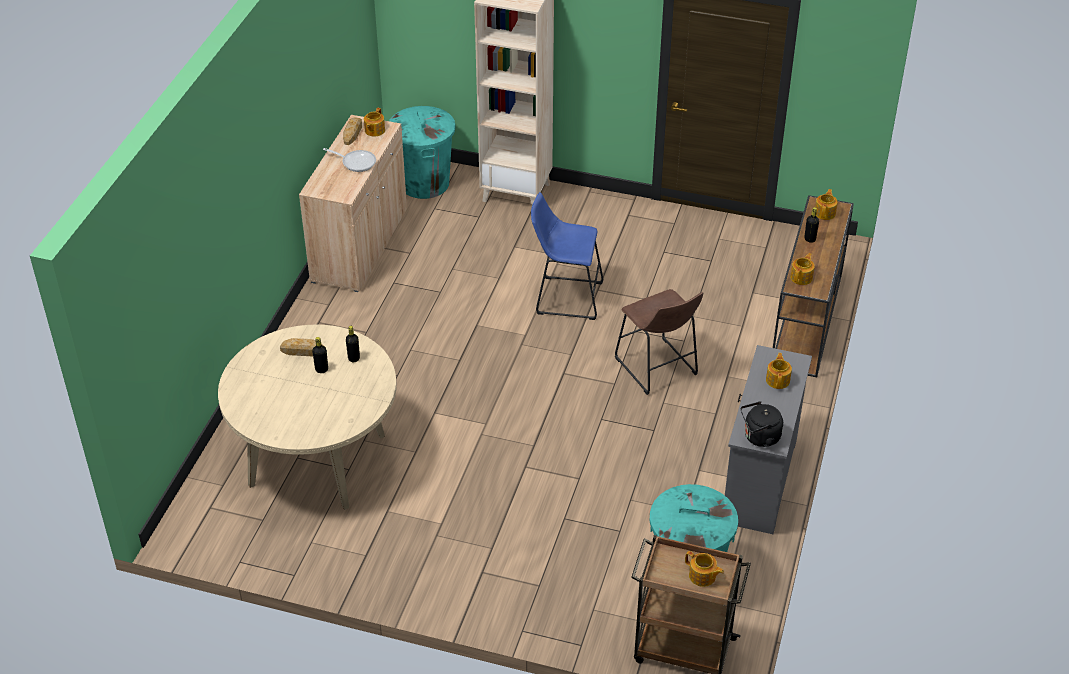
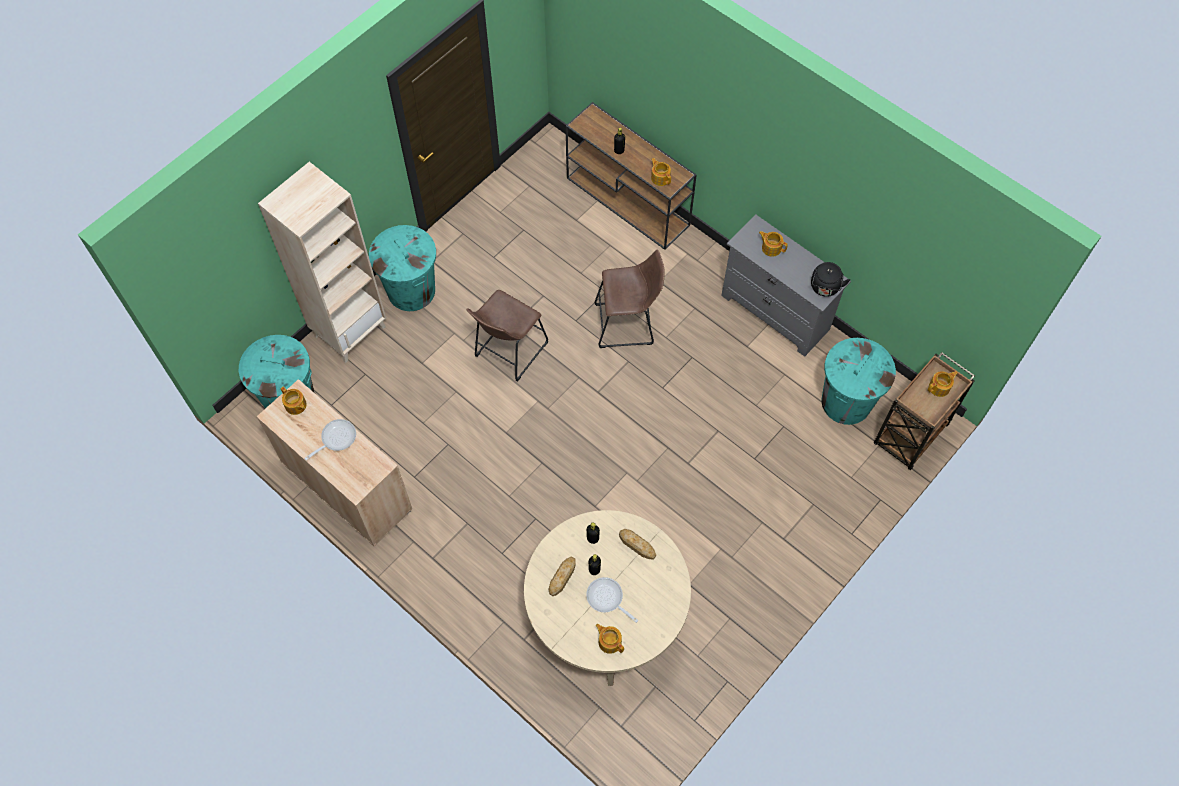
camera: 65 degrees left, 20 degrees up
(295, 387) = (607, 599): none -> frying pan
(352, 133) = (288, 426): bread -> bread (637, 545)
(565, 297) = (508, 352): blue stool -> brown stool
(586, 213) = (411, 290): none -> turquoise trash can
(825, 213) = (593, 125): teapot -> teapot (609, 641)

